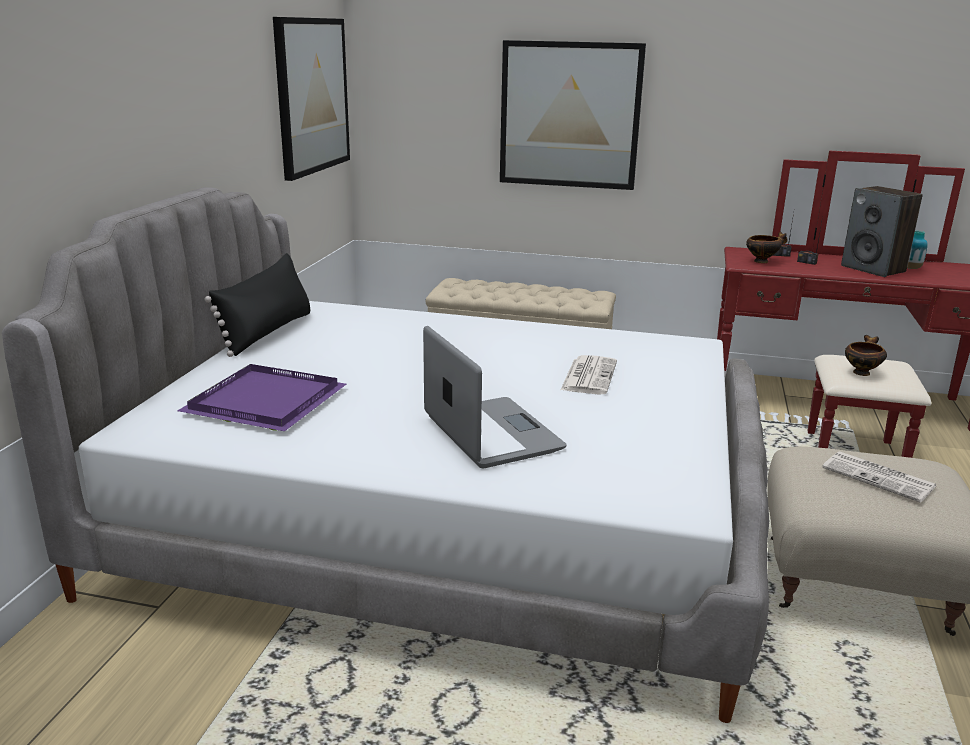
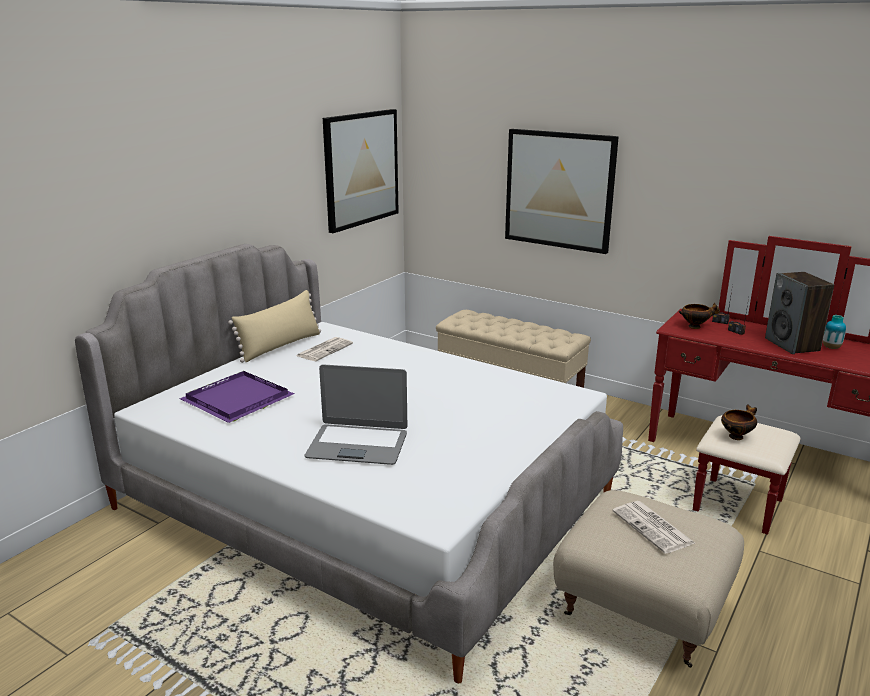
camera: 20 degrees right, 0 degrees up
(267, 332) = (280, 346): black pillow -> beige pillow
(491, 434) = (358, 445): laptop -> laptop turned 105 degrees clockwise
(588, 375) = (468, 410): newspaper -> newspaper (324, 349)

